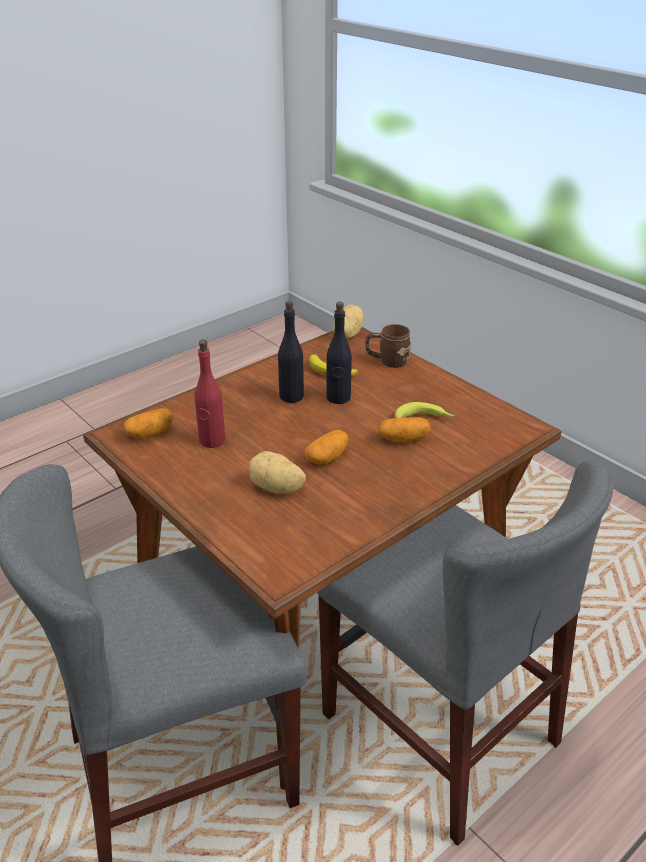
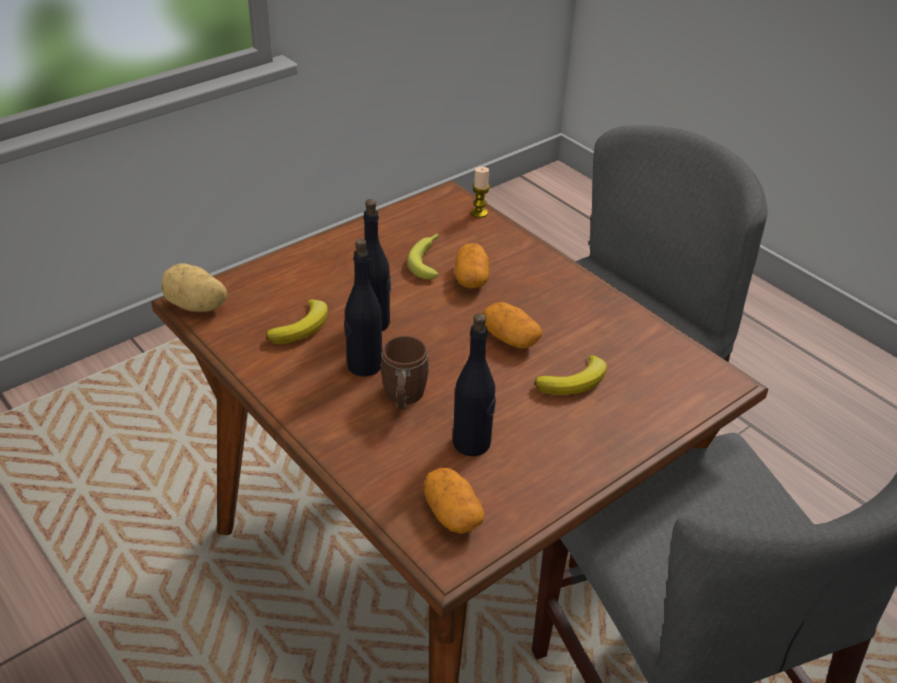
camera: 90 degrees left, 5 degrees up
(212, 440) = (472, 443): red bottle -> black bottle
(276, 488) = (575, 381): potato -> banana
(387, 361) = (286, 276): brown mug -> brown mug (403, 399)
(506, 443) = (479, 213): none -> candle

